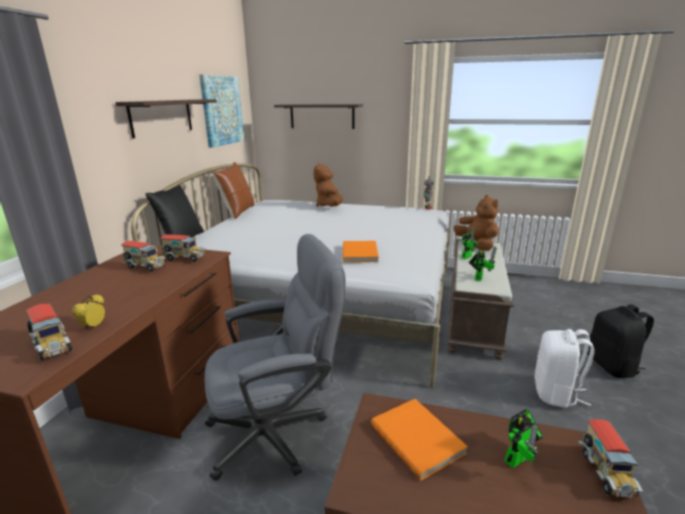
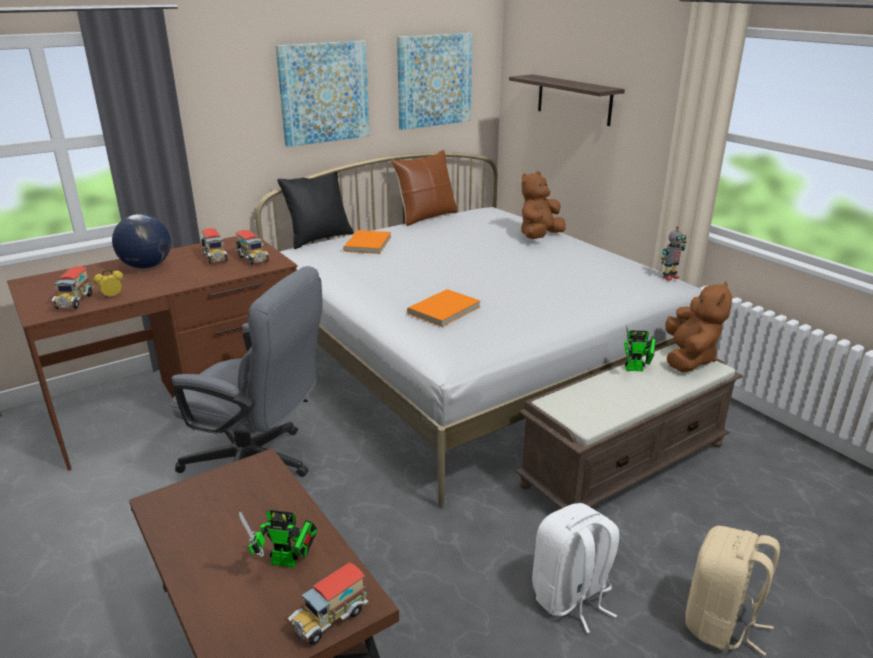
camera: 40 degrees right, 5 degrees up
(81, 293) = (146, 266): none -> globe
(161, 117) = (324, 93): shelf -> picture
(418, 438) = (248, 502): orange book -> orange book (369, 244)
(479, 277) = (591, 400): toy robot -> none
(612, 366) = (720, 623): black backpack -> beige backpack

